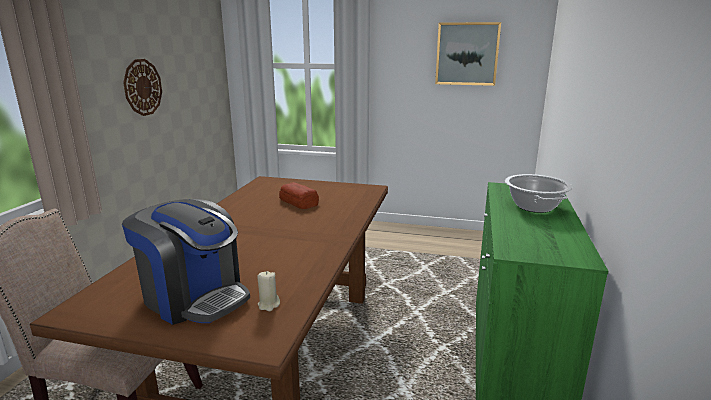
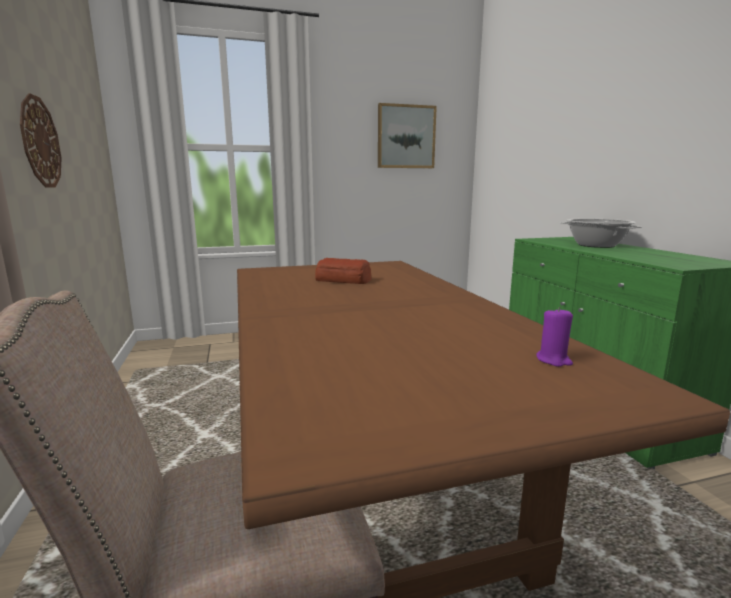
camera: 30 degrees left, 5 degrees down
(194, 297) = (450, 377): coffee machine -> none
(268, 305) = (553, 360): beige candle -> purple candle

